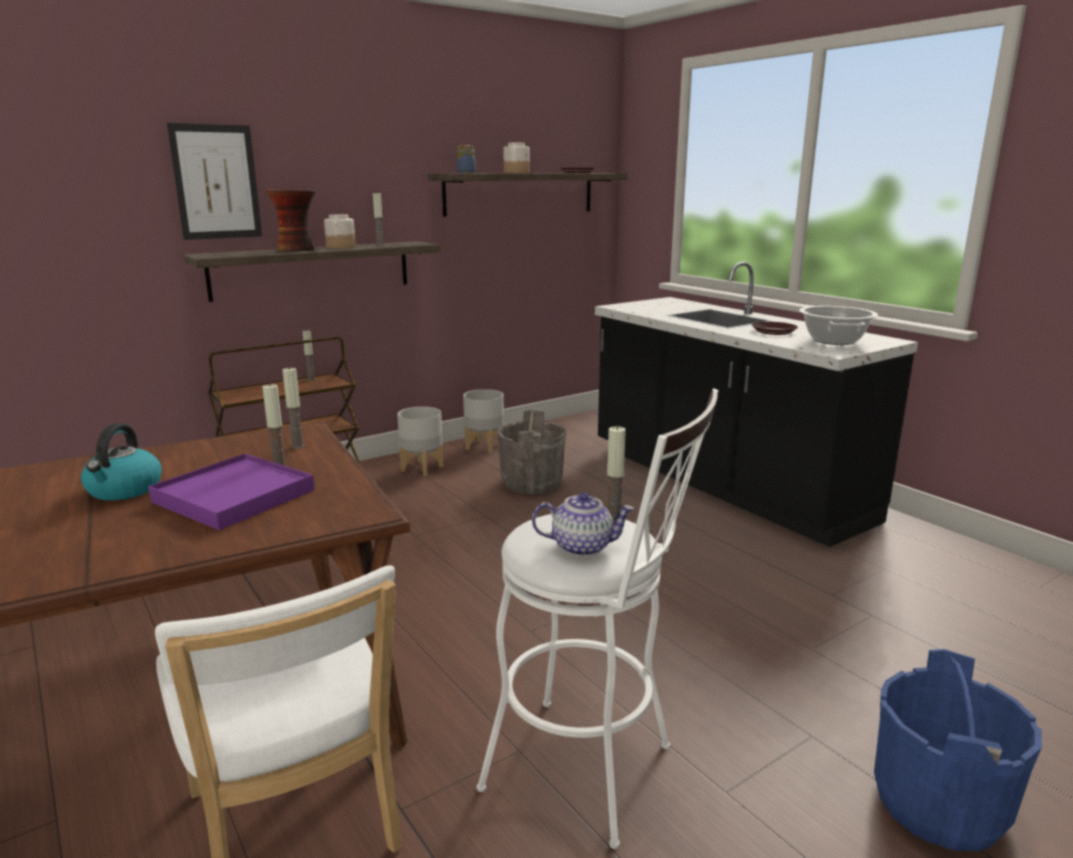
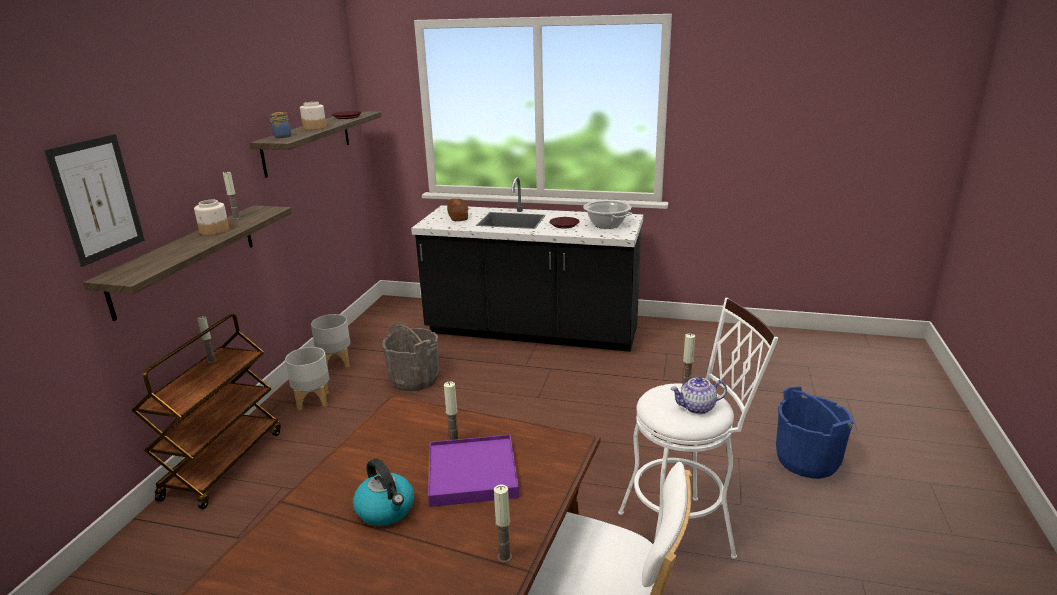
camera: 40 degrees left, 5 degrees up
(297, 250) = (188, 246): vase -> none
(297, 446) = (425, 421): candle -> candle (504, 557)
(582, 546) = (697, 408): teapot -> teapot turned 150 degrees counterclockwise
(663, 306) = (457, 217): none -> bread

